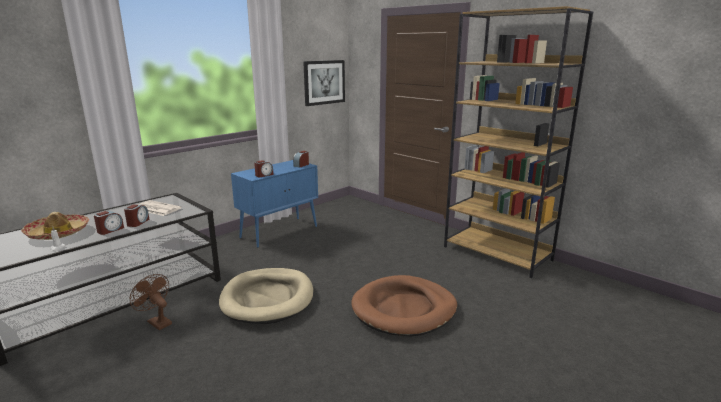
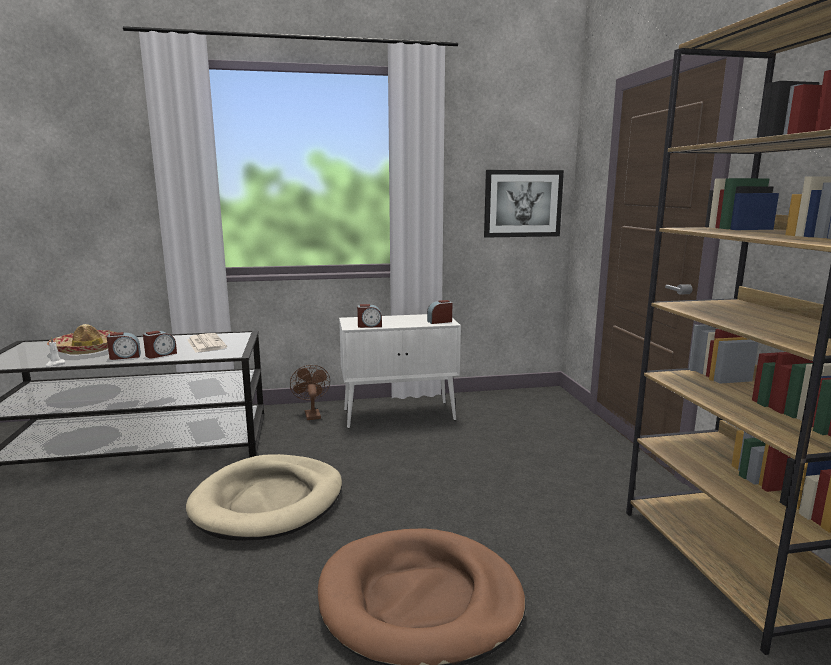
camera: 35 degrees right, 5 degrees down
(157, 322) = (134, 485): brown fan -> brown fan (311, 414)
(280, 232) = (400, 415): blue cabinet -> white cabinet

